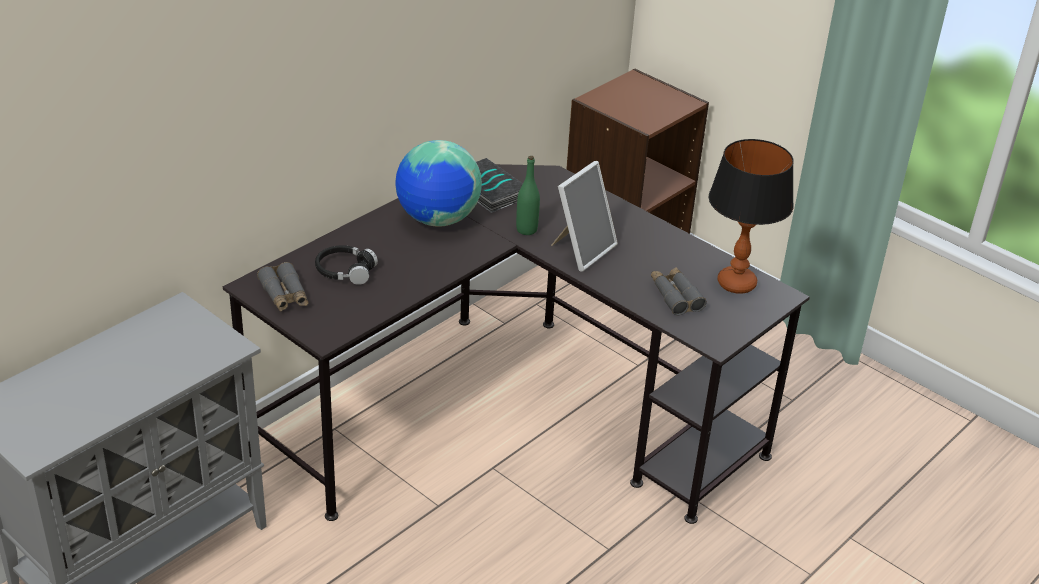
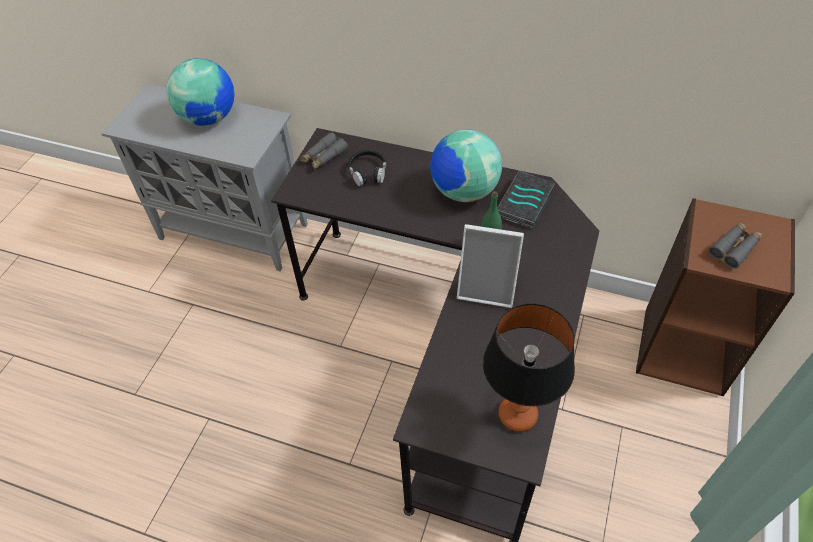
camera: 70 degrees right, 15 degrees up
(113, 361) = (209, 117): none -> globe
(675, 296) = (466, 374): grey binoculars -> grey binoculars (734, 248)

